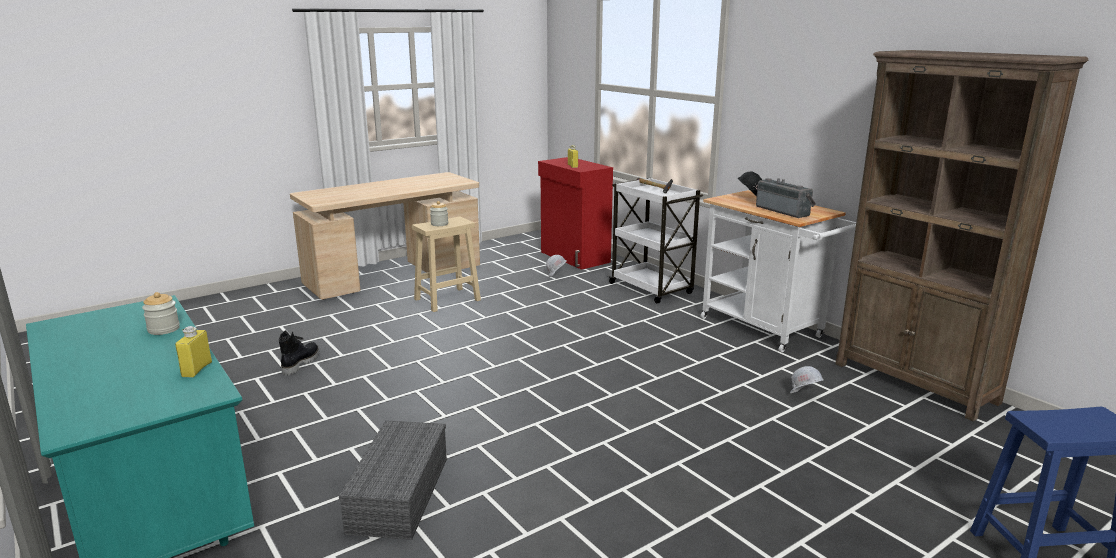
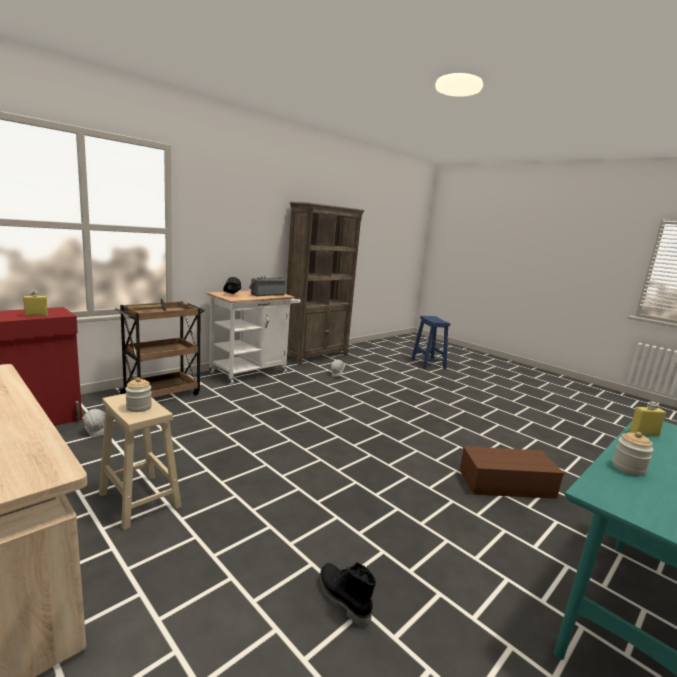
camera: 100 degrees left, 5 degrees down
(300, 363) = (342, 599): black boot -> black boot turned 45 degrees clockwise
(398, 492) = (505, 484): grey storage box -> brown storage box
(652, 289) = (162, 394): white cart -> brown cart

